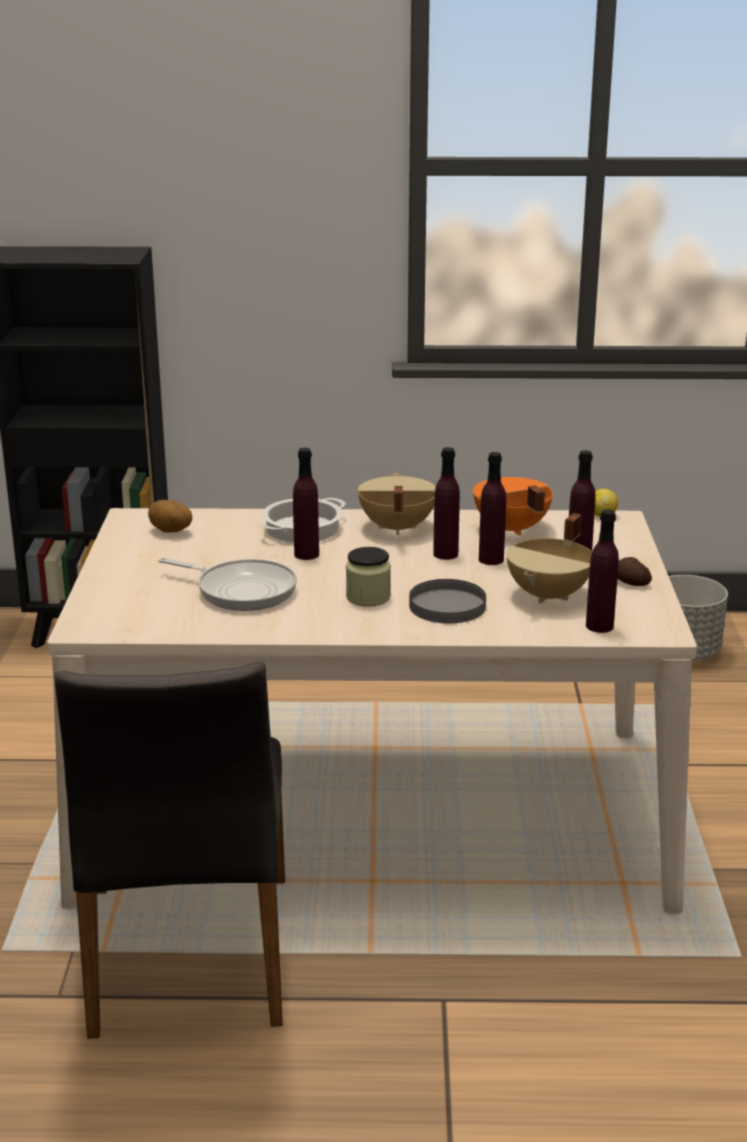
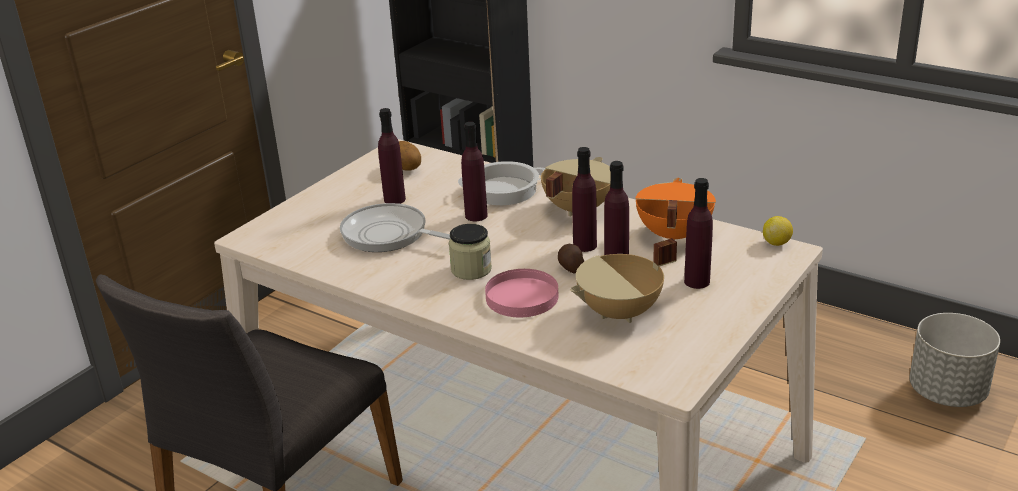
camera: 35 degrees right, 5 degrees up
(241, 590) = (389, 235): frying pan -> frying pan turned 150 degrees clockwise
(447, 606) = (521, 297): grey plate -> pink plate
(599, 626) = (624, 359): purple bottle -> purple bottle (394, 199)
(630, 583) = (711, 322): potato -> potato (571, 268)

